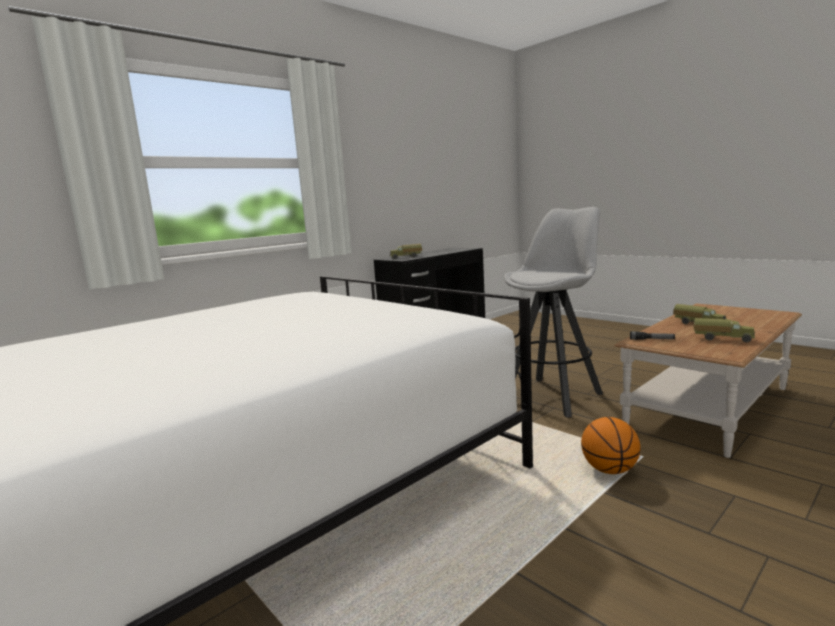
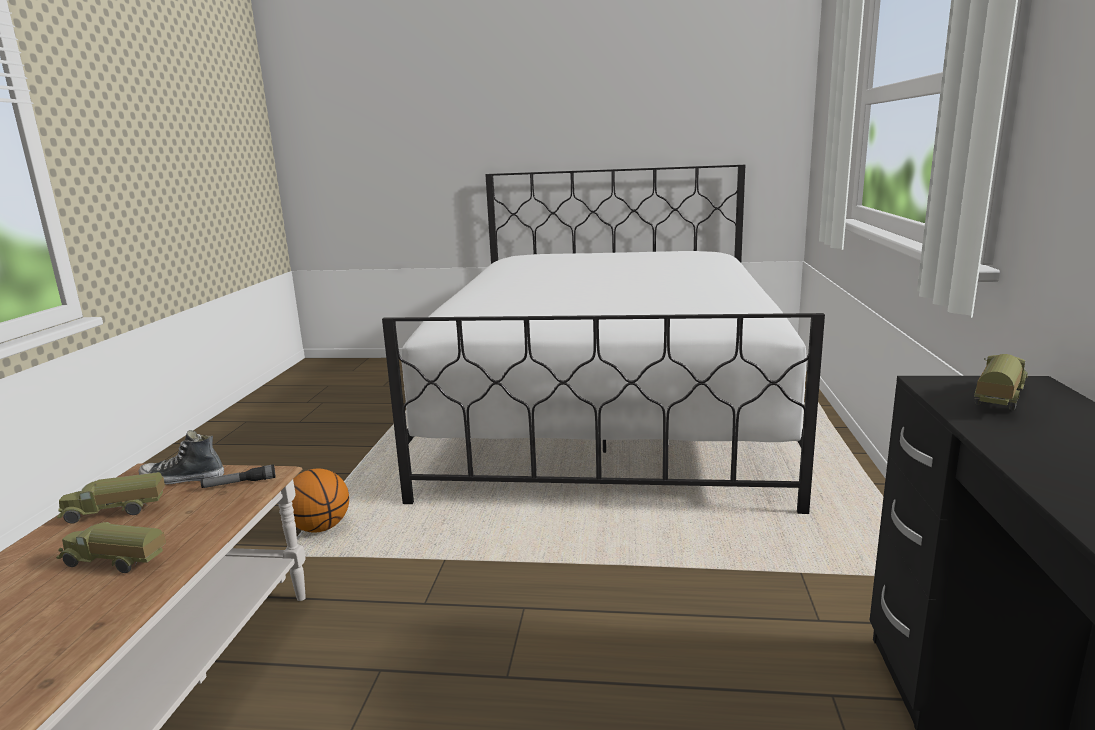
camera: 140 degrees right, 5 degrees up
(554, 395) = (441, 636): grey stool -> none
(693, 347) = (182, 478): none -> shoe

